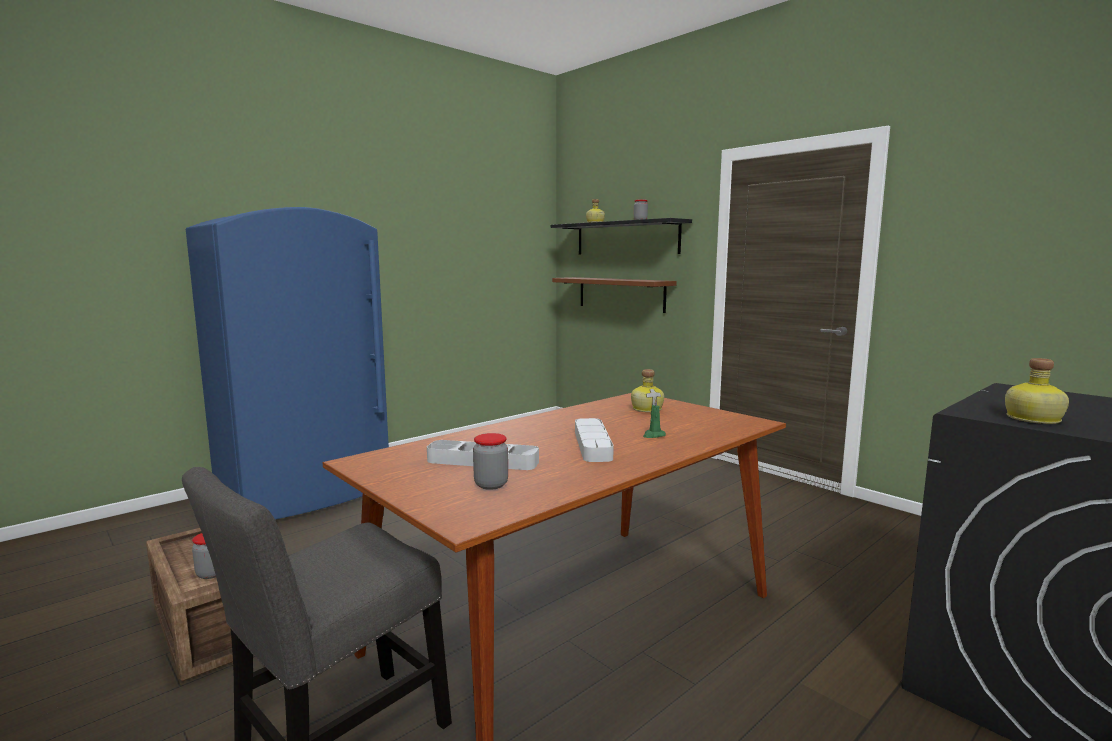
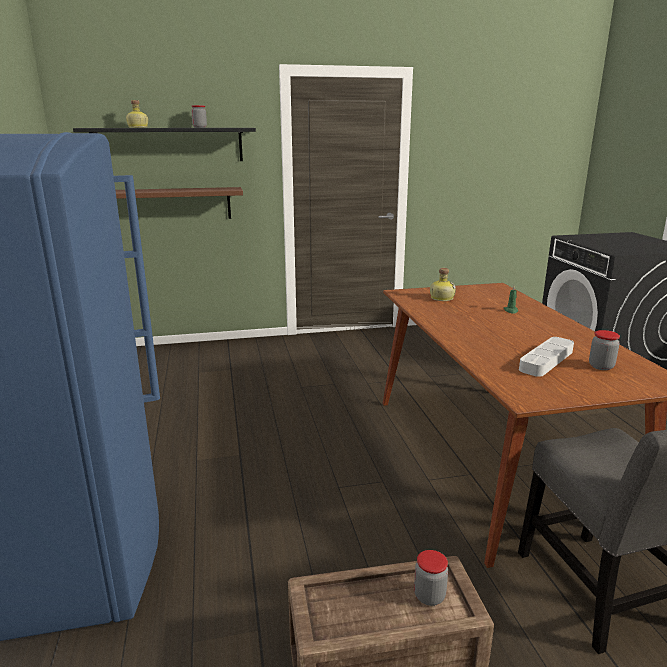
camera: 60 degrees left, 10 degrees up
(592, 445) = (523, 327): grey tray -> none
(1032, 419) = (633, 250): bottle -> none

